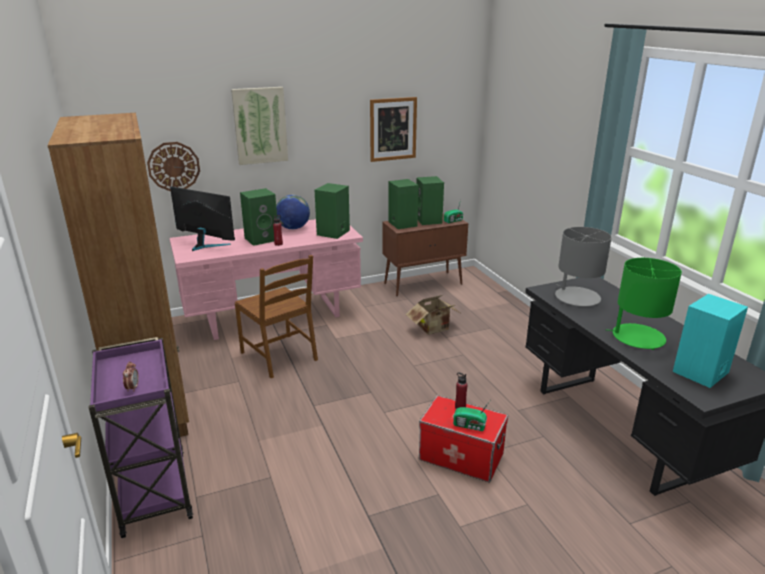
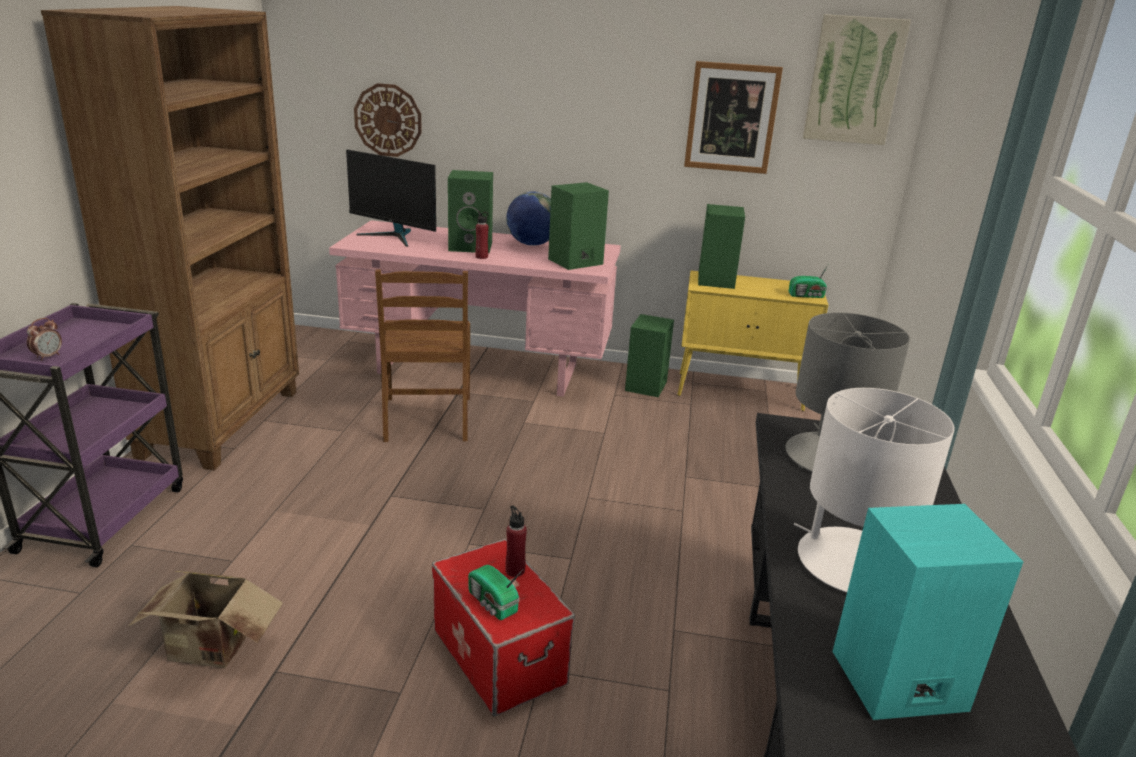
camera: 30 degrees right, 0 degrees up
(204, 245) = (394, 236): monitor -> monitor turned 150 degrees clockwise
(260, 125) = (513, 79): picture -> picture (854, 80)
(423, 284) = (741, 392): brown cabinet -> yellow cabinet
(429, 220) = (766, 286): green speaker -> green speaker (646, 387)
(435, 329) = (682, 459): cardboard box -> cardboard box (210, 650)
(637, 337) = (851, 562): green table lamp -> white table lamp

